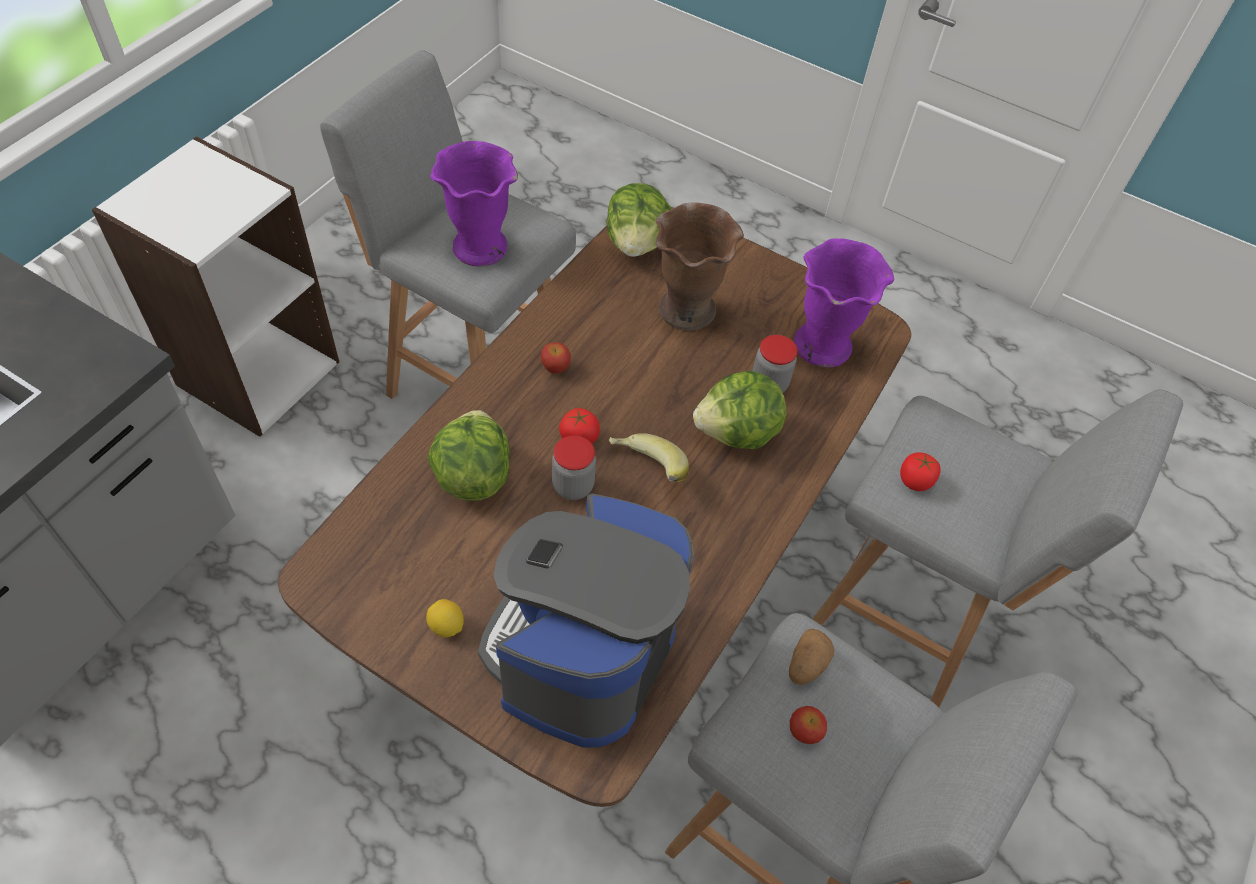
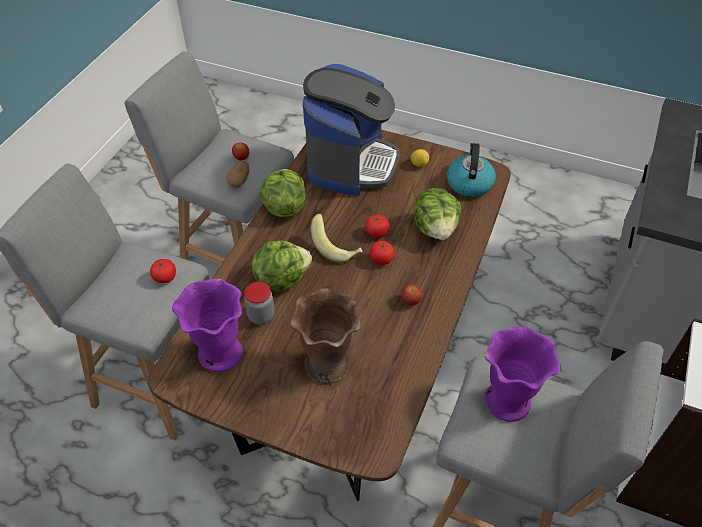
camera: 175 degrees right, 5 degrees down
(370, 561) = (469, 183): none -> kettle
(573, 485) = (377, 233): jar -> tomato
(637, 243) = (379, 422): lettuce -> lettuce (284, 207)

